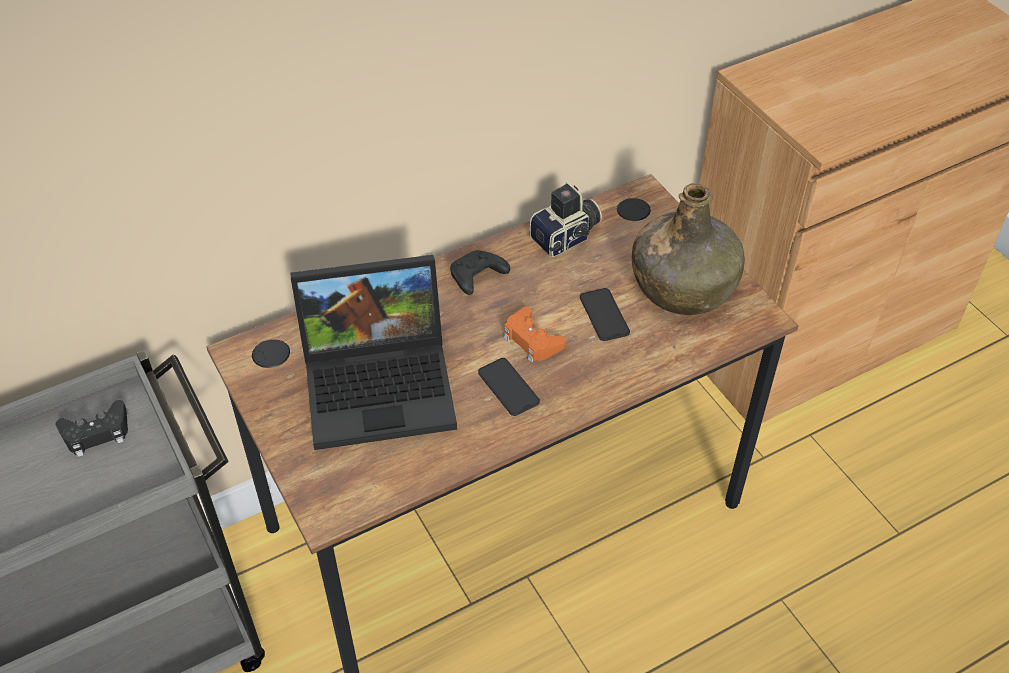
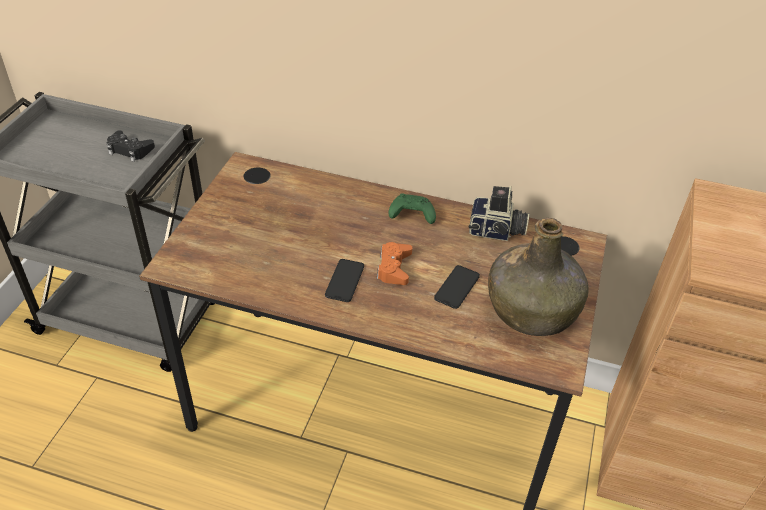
camera: 45 degrees right, 5 degrees down
(382, 384) = (285, 228): laptop -> none
(476, 278) = (411, 215): black game controller -> green game controller

